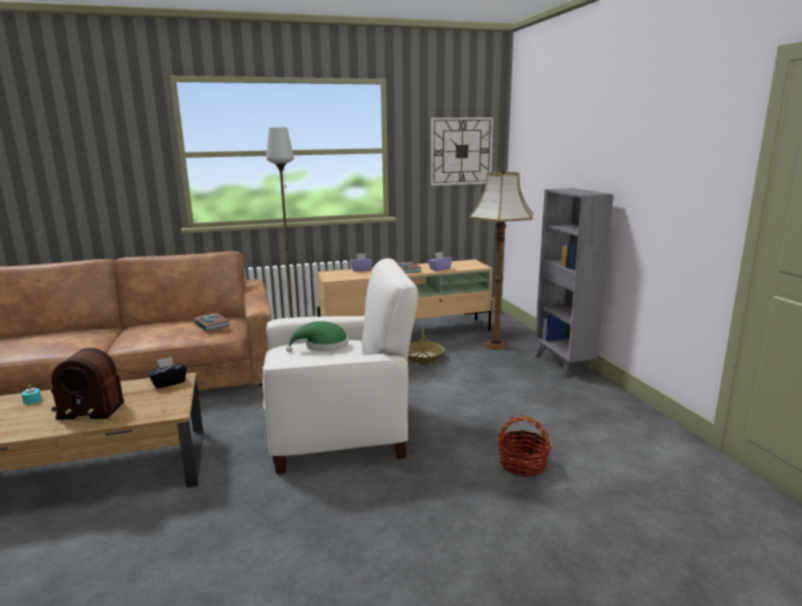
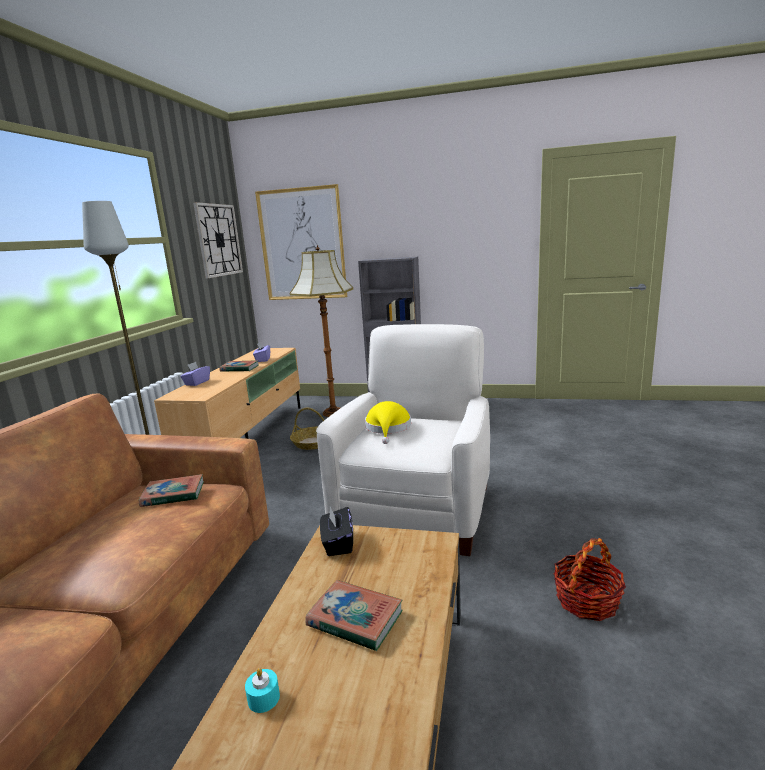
camera: 60 degrees left, 0 degrees up
(89, 406) = (355, 619): radio -> book
(323, 346) = (388, 428): green hat -> yellow hat
(522, 464) = (524, 448): basket -> basket (586, 601)
(538, 162) = (302, 244): none -> picture

